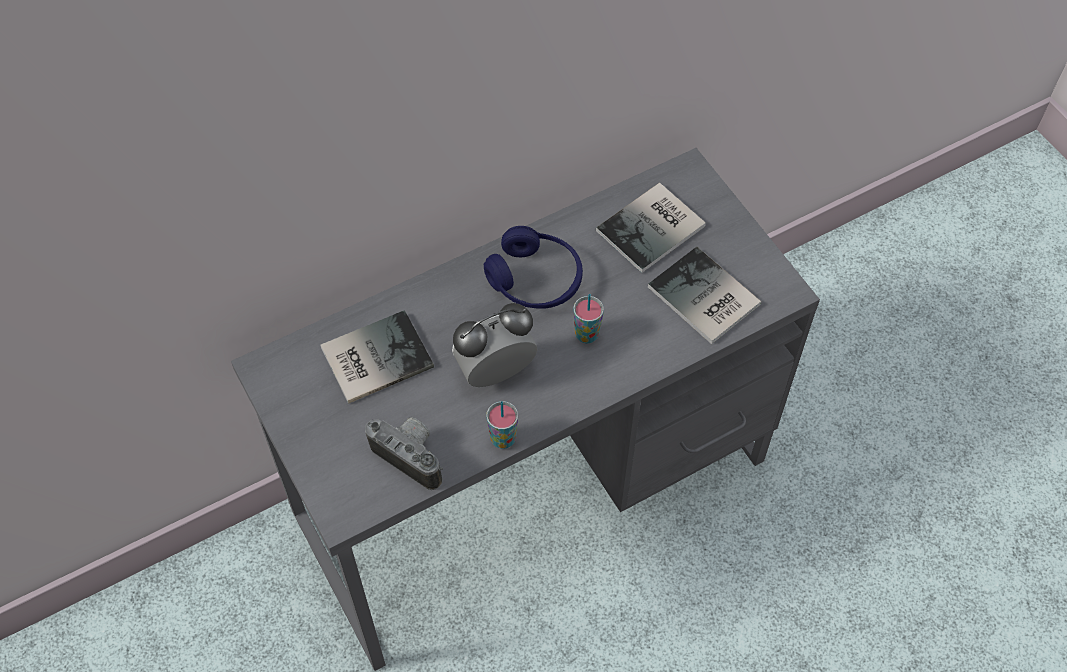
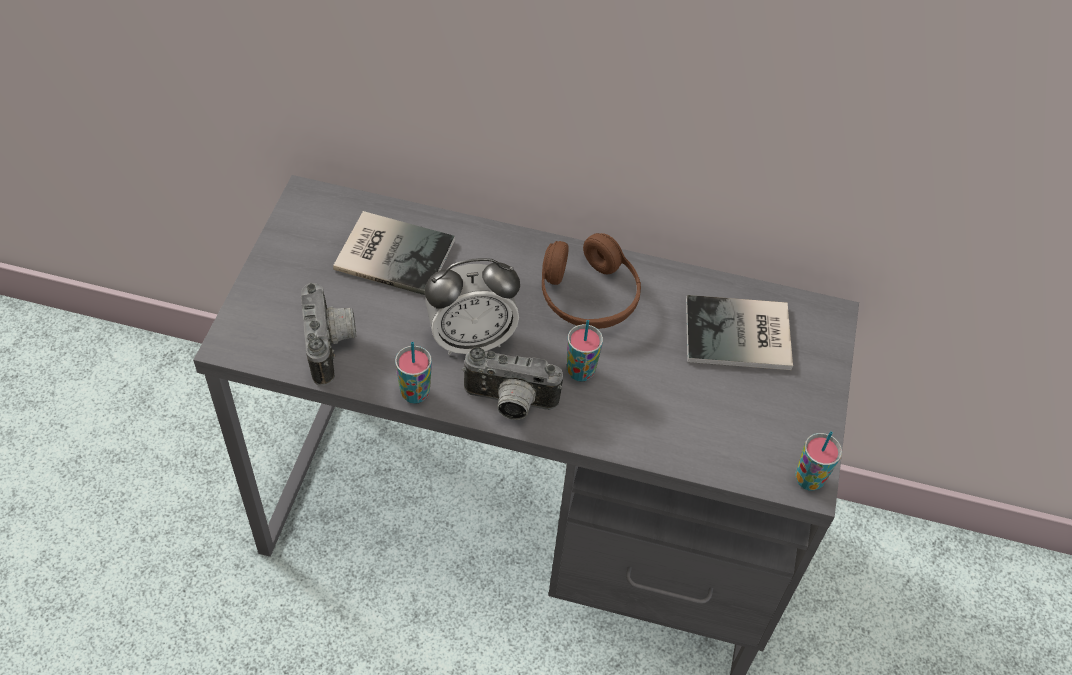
camera: 40 degrees right, 5 degrees down
(495, 372) = (471, 339): alarm clock -> alarm clock turned 150 degrees clockwise
(535, 280) = (588, 296): blue headphones -> brown headphones
(568, 394) = (509, 404): none -> camera
(703, 299) = (719, 427): book -> none
(784, 288) = (808, 479): none -> cup

